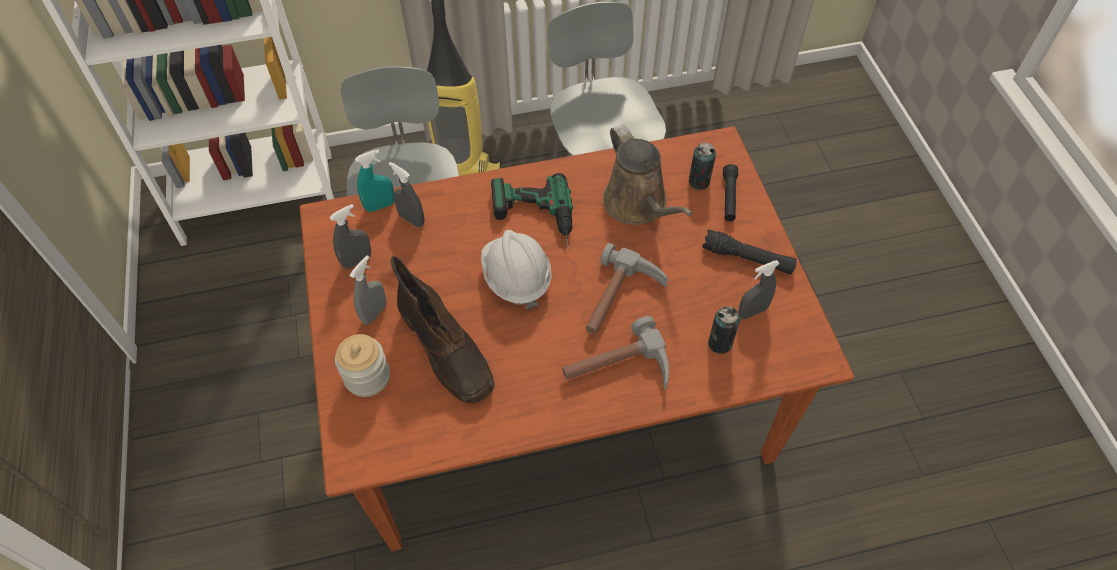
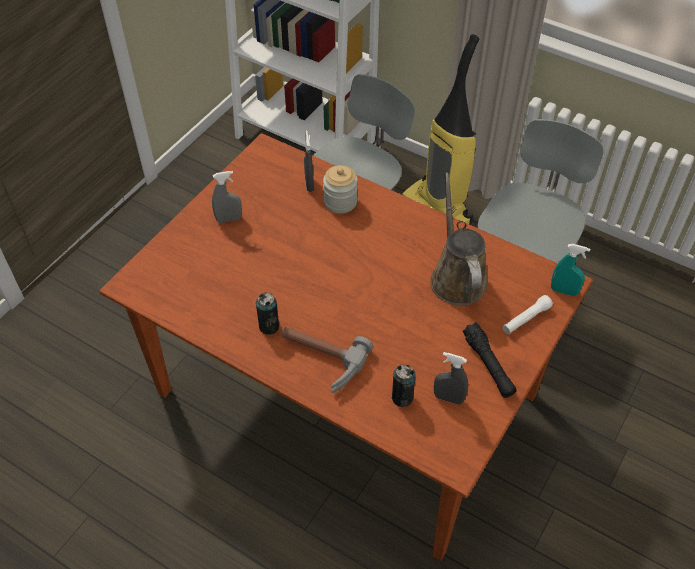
camera: 45 degrees right, 5 degrees down
(357, 260) = (254, 184): grey spray bottle -> none
(367, 377) = (186, 249): jar -> jar (340, 202)
(380, 206) = (301, 164): turquoise spray bottle -> turquoise spray bottle (564, 291)
(447, 350) = (241, 269): brown boot -> none
(516, 278) = (327, 261): white hard hat -> none
(534, 220) = (379, 237): power drill -> none
(622, 301) = (373, 323): hammer -> none
(638, 205) = (456, 277): brown watering can -> brown watering can turned 150 degrees clockwise
(699, 182) = (517, 294): can -> can (269, 326)
(729, 198) = (526, 319): black flashlight -> white flashlight

